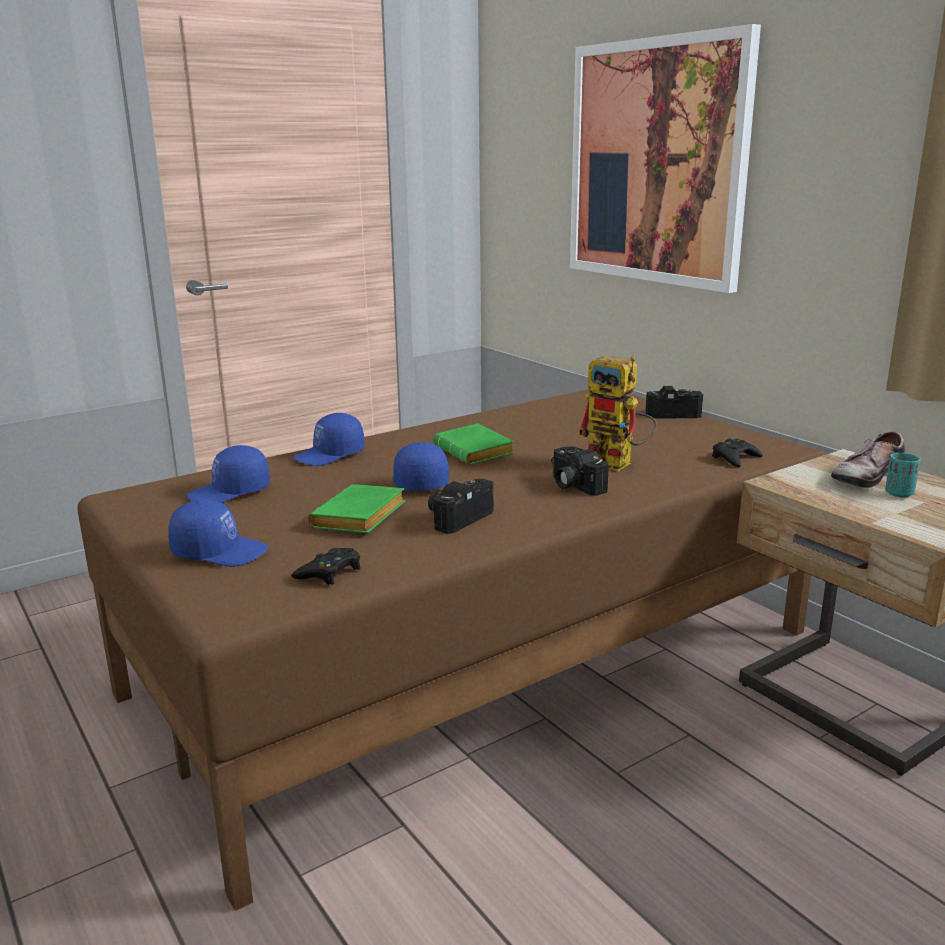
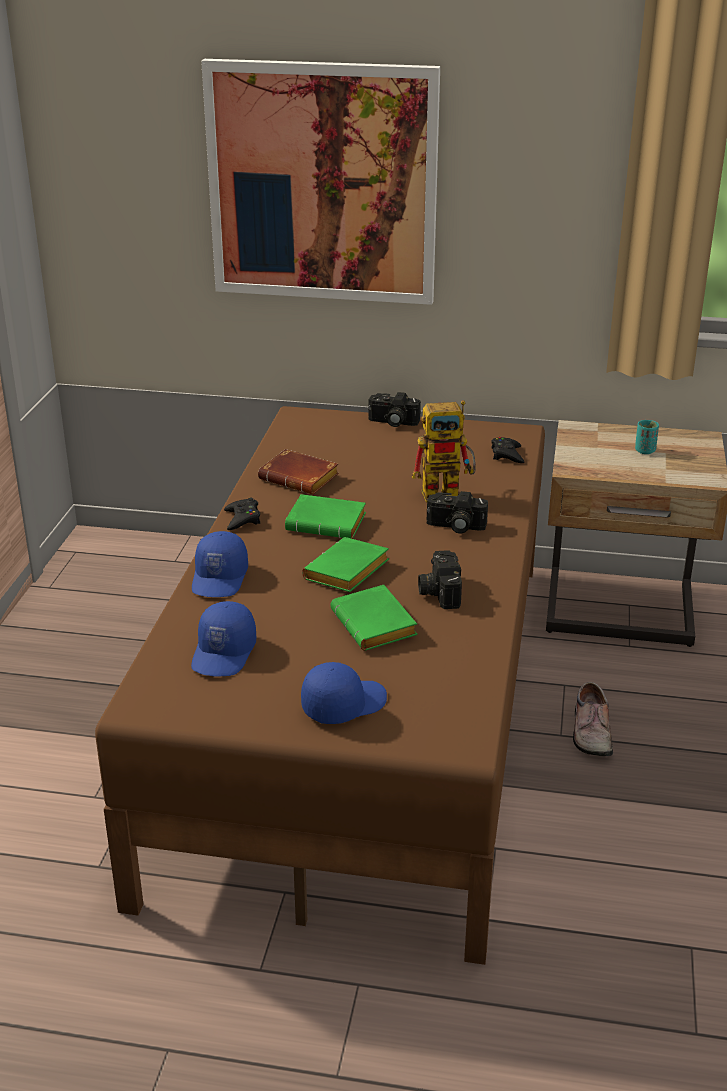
camera: 45 degrees left, 10 degrees up
(329, 572) = (451, 677): black game controller -> black game controller (242, 519)
(418, 482) = (347, 573): blue cap -> green book
(519, 424) = (301, 478): none -> brown book
(672, 414) = (392, 422): camera -> camera turned 120 degrees counterclockwise
(864, 475) = (606, 441): shoe -> shoe (589, 731)

